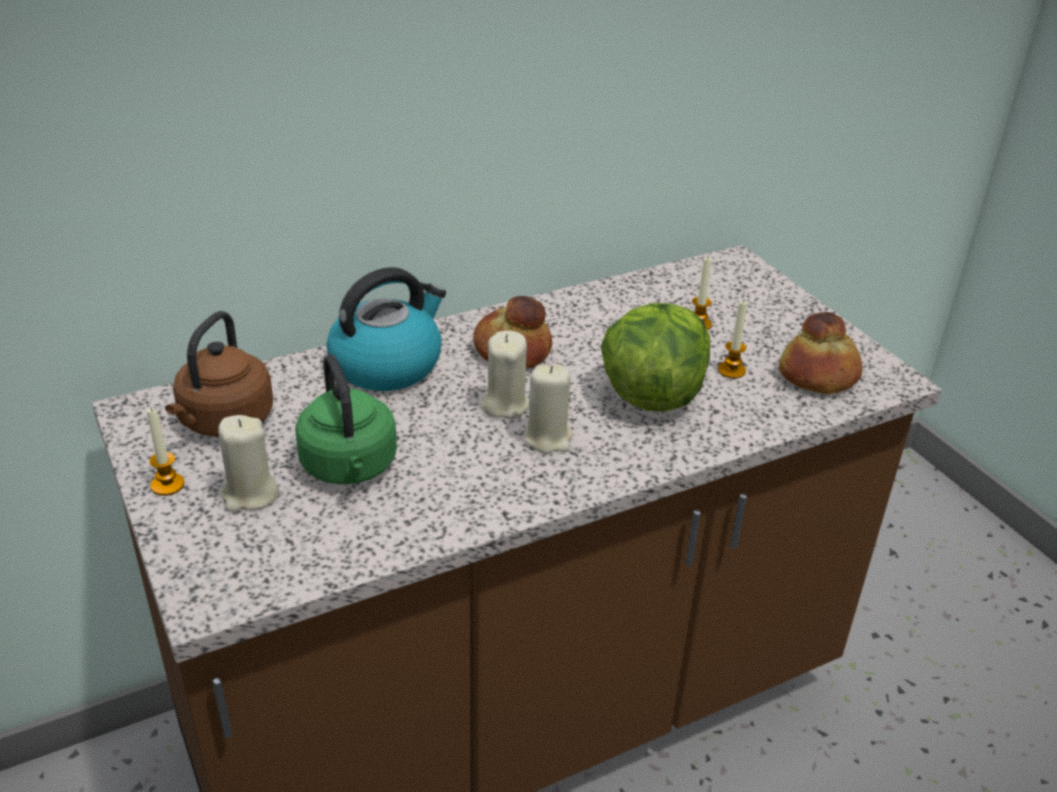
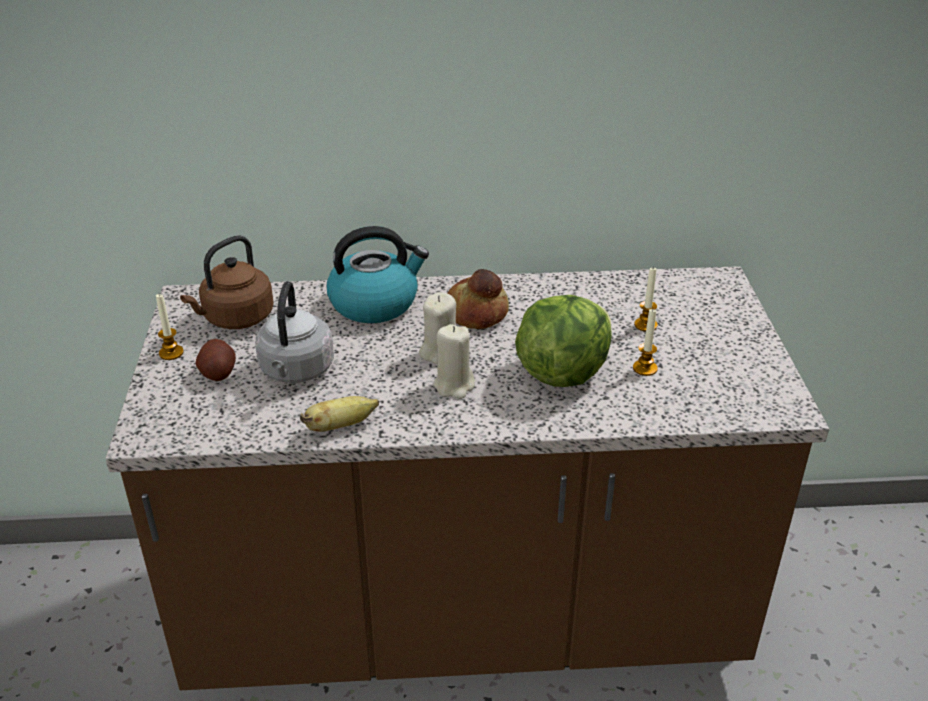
camera: 25 degrees right, 0 degrees up
(250, 494) = (218, 373): beige candle -> potato
(350, 468) = (296, 371): green kettle -> grey kettle
(452, 519) = (340, 426): none -> banana
(819, 375) = (721, 390): bread -> none

